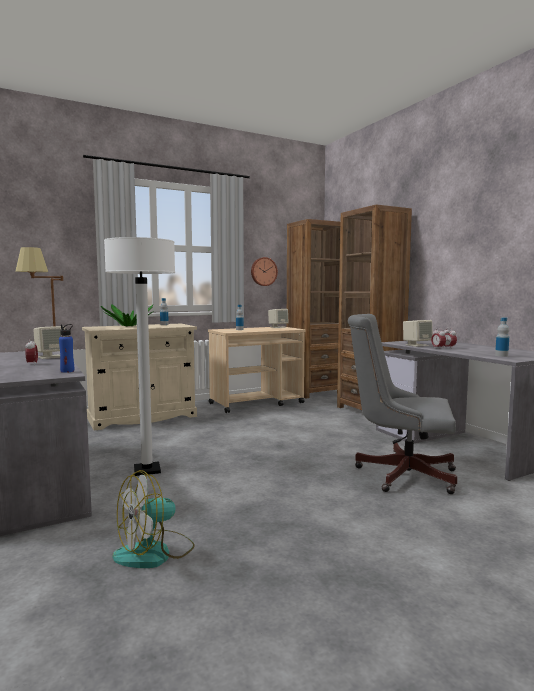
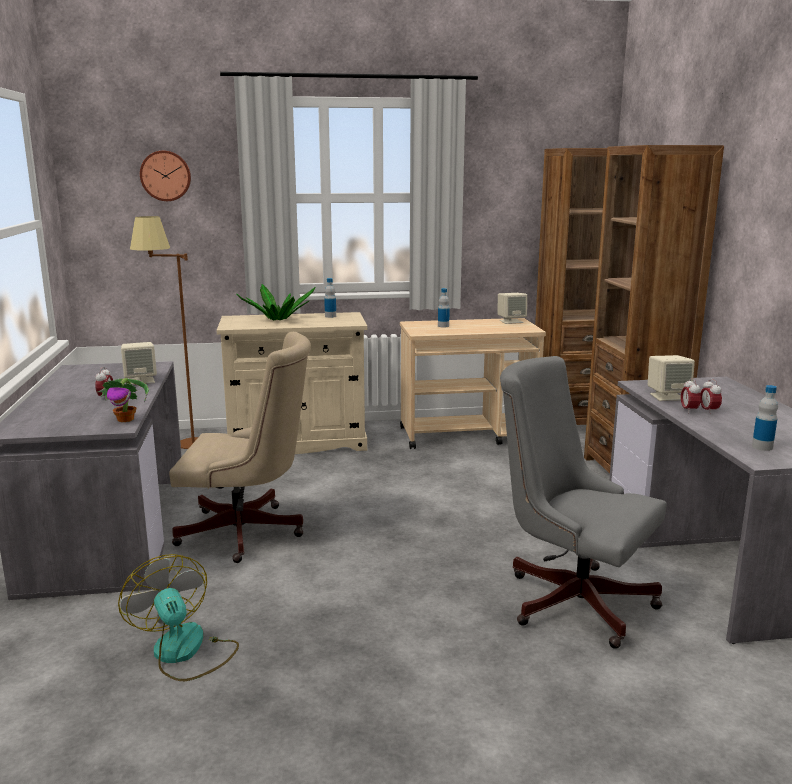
camera: 20 degrees right, 10 degrees up
(67, 371) = (126, 419): blue bottle -> potted plant
(147, 470) = (248, 533): white floor lamp -> beige office chair
(155, 552) = (185, 652): fan -> fan turned 75 degrees clockwise
(263, 271) = (500, 228): wall clock -> wall clock (166, 176)

